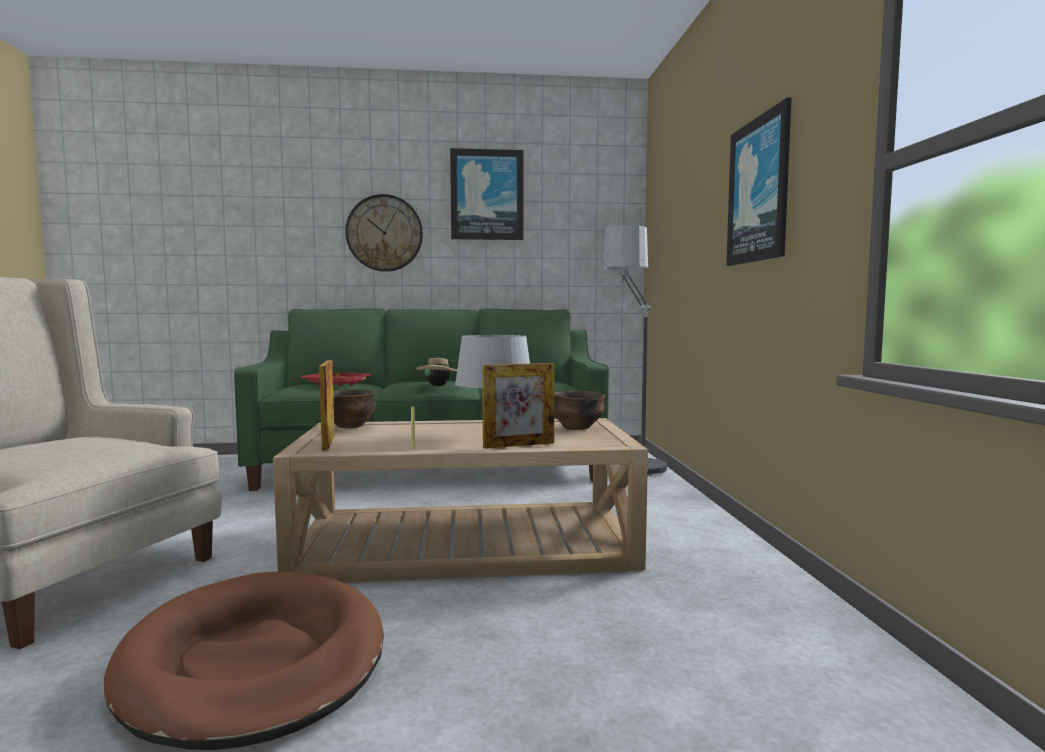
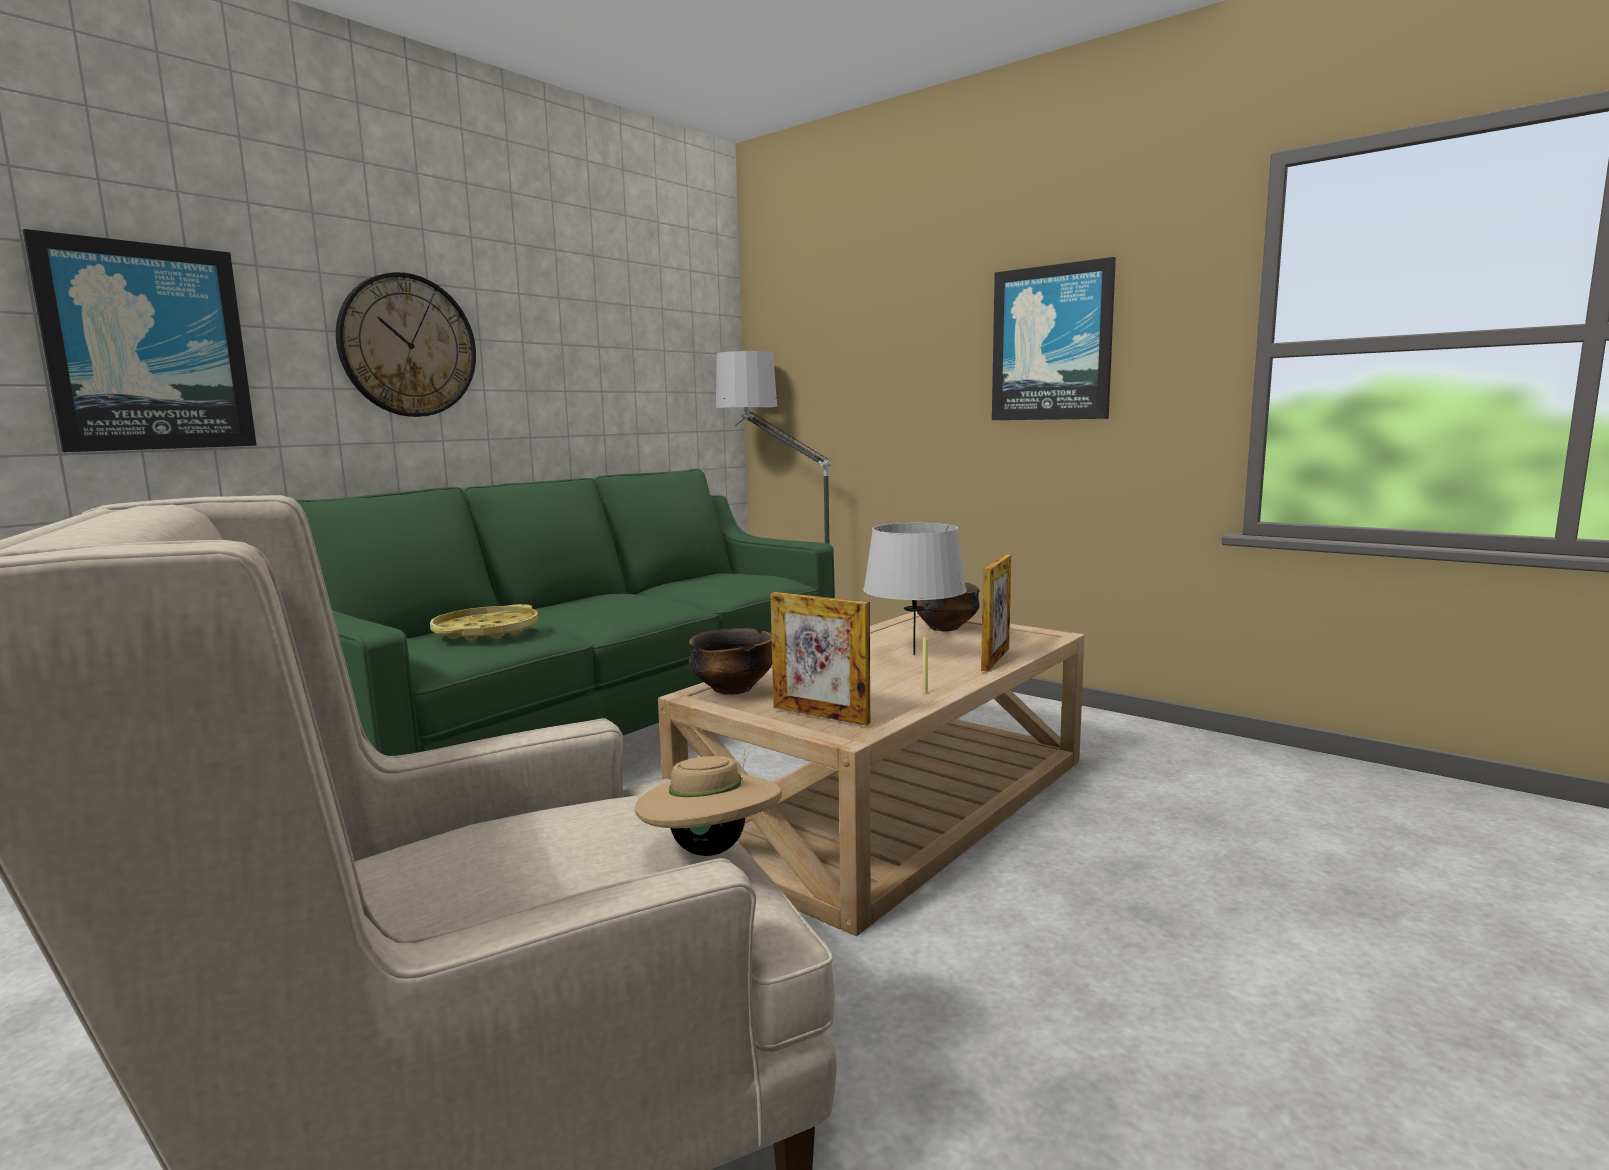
camera: 45 degrees left, 5 degrees up
(255, 662) = (1068, 1002): brown dog bed -> none
(336, 383) = (486, 632): red tray -> yellow tray
(438, 386) = (657, 606): beige hat -> beige hat (711, 850)
(487, 195) = (561, 289): picture -> picture (148, 347)

